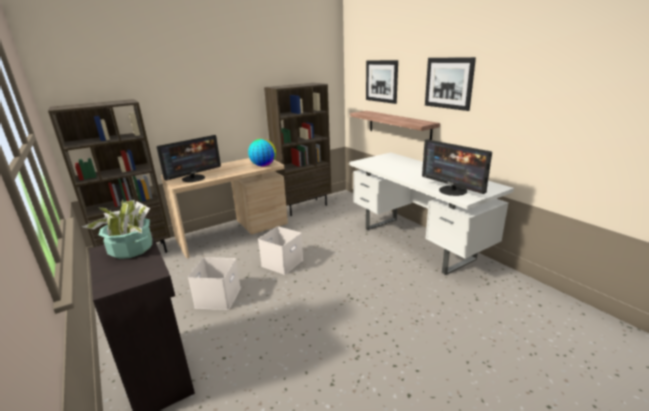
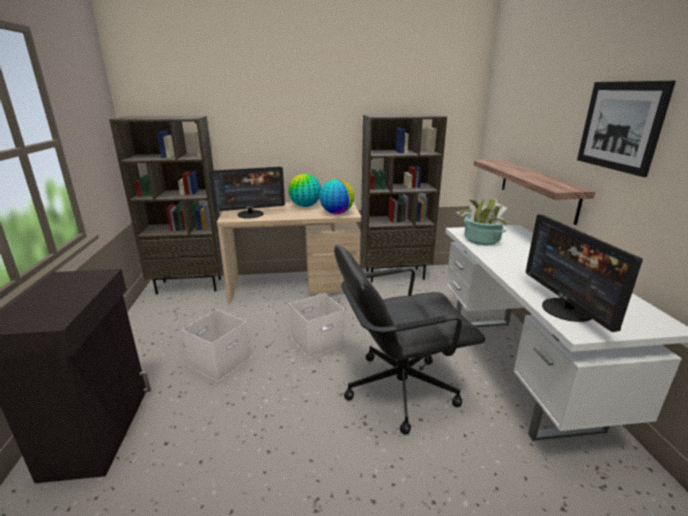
camera: 25 degrees right, 0 degrees up
(131, 249) = (78, 284): potted plant -> potted plant (482, 240)
(232, 165) = (305, 206): none -> globe
(357, 273) = (398, 388): none -> black office chair
(381, 81) = (526, 118): picture -> none

